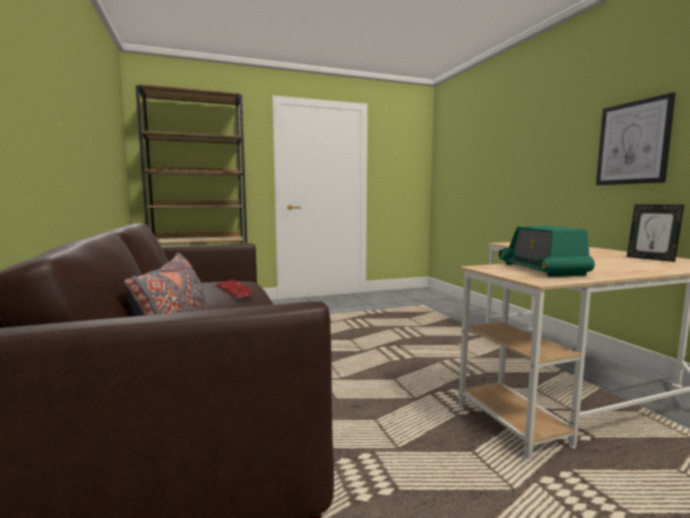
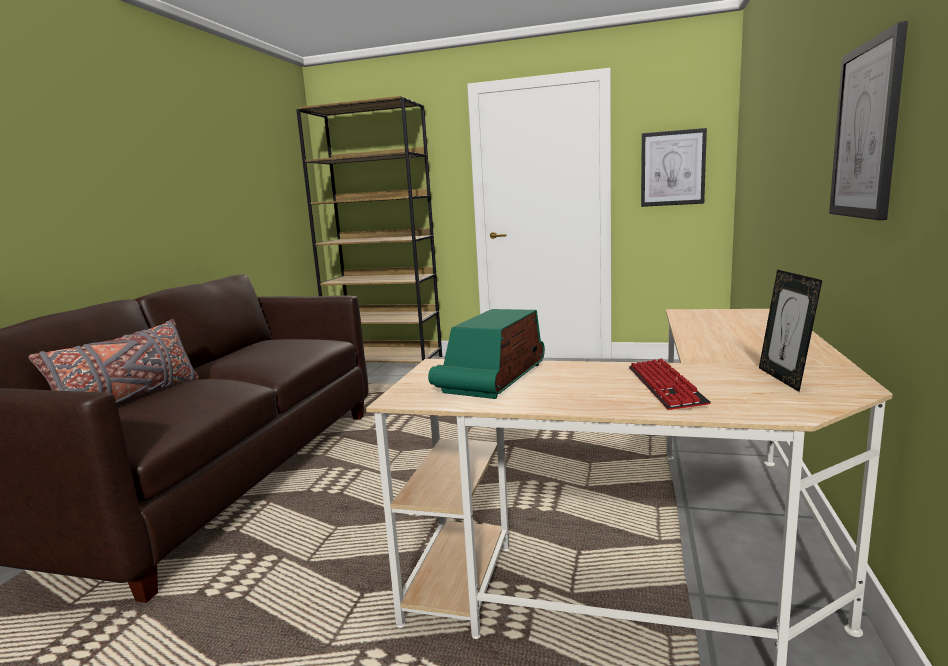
camera: 35 degrees right, 5 degrees up
(235, 290) = (276, 355): keyboard -> keyboard (665, 386)
(400, 170) = (672, 168): none -> picture

